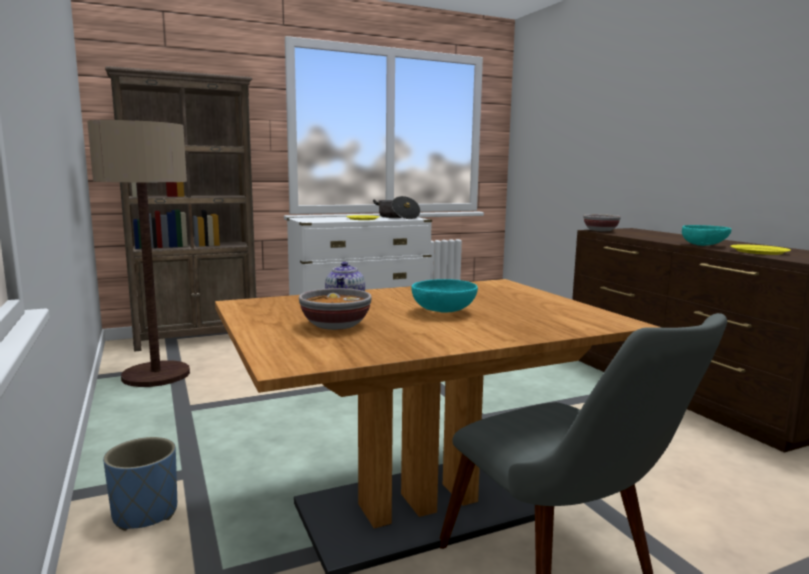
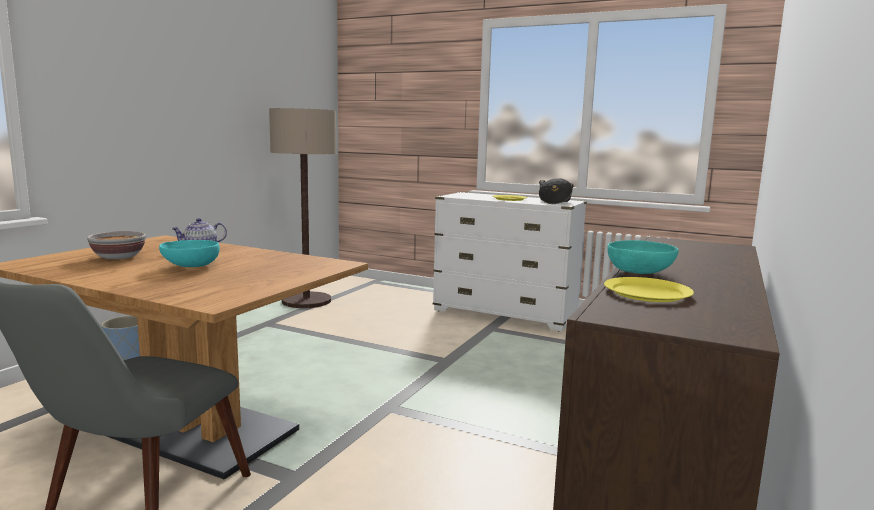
camera: 50 degrees right, 0 degrees up
(197, 338) = (385, 286): brown bookcase -> none
(601, 231) = (664, 241): bowl -> none

